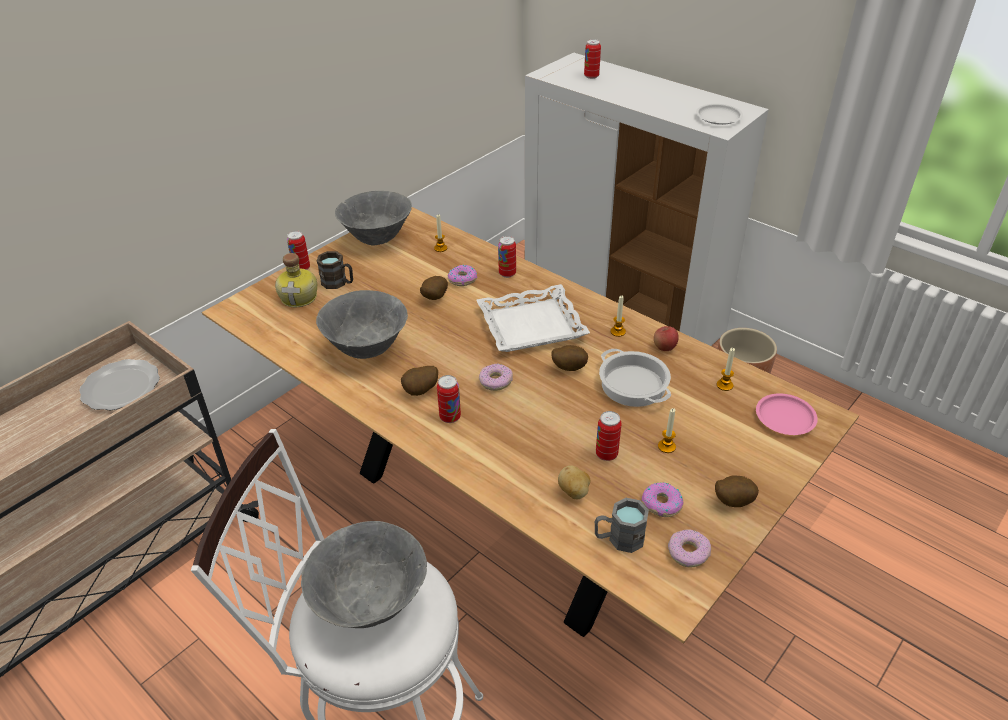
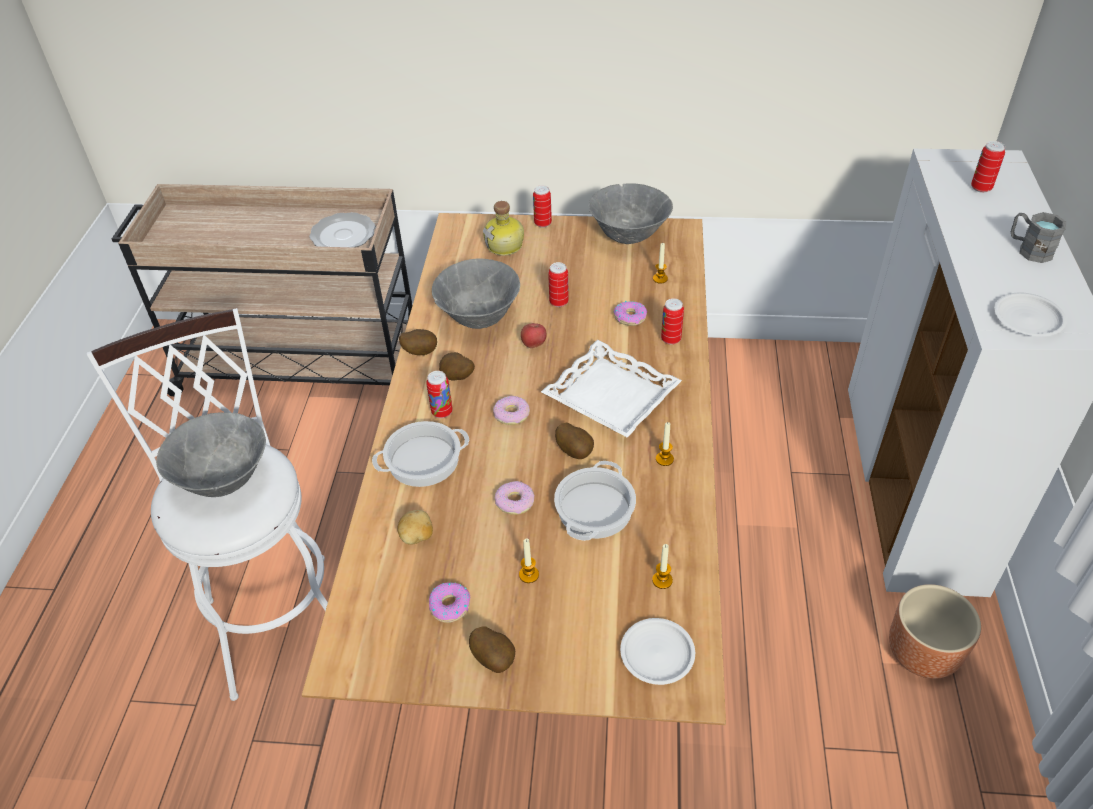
camera: 55 degrees right, 5 degrees up
(338, 283) = (545, 253): brown mug -> none
(433, 298) = (584, 316): potato -> potato (420, 352)
(492, 451) = (424, 459): none -> cooking pot
(606, 454) = (482, 536): can -> can (559, 302)
(618, 538) = (385, 594): grey mug -> grey mug (1029, 249)
(664, 347) = (676, 505): apple -> apple (533, 344)
(688, 552) = (403, 652): donut -> donut (515, 502)
(784, 418) = (656, 654): pink plate -> white plate

